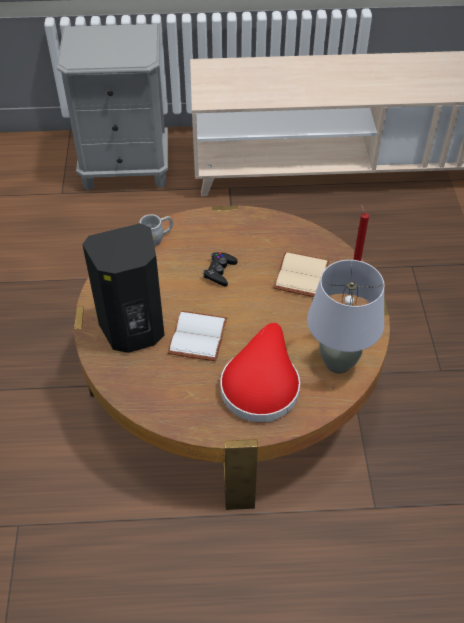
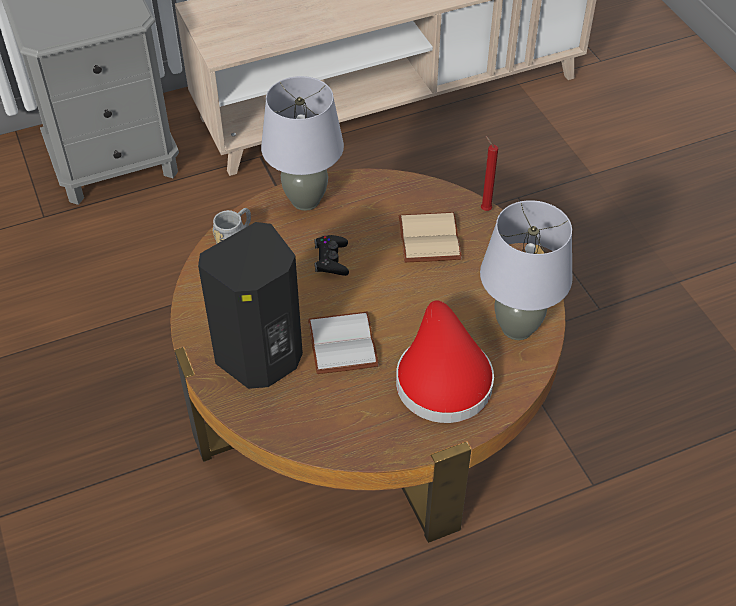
camera: 20 degrees left, 0 degrees up
(221, 223) = (305, 200): none -> grey table lamp

